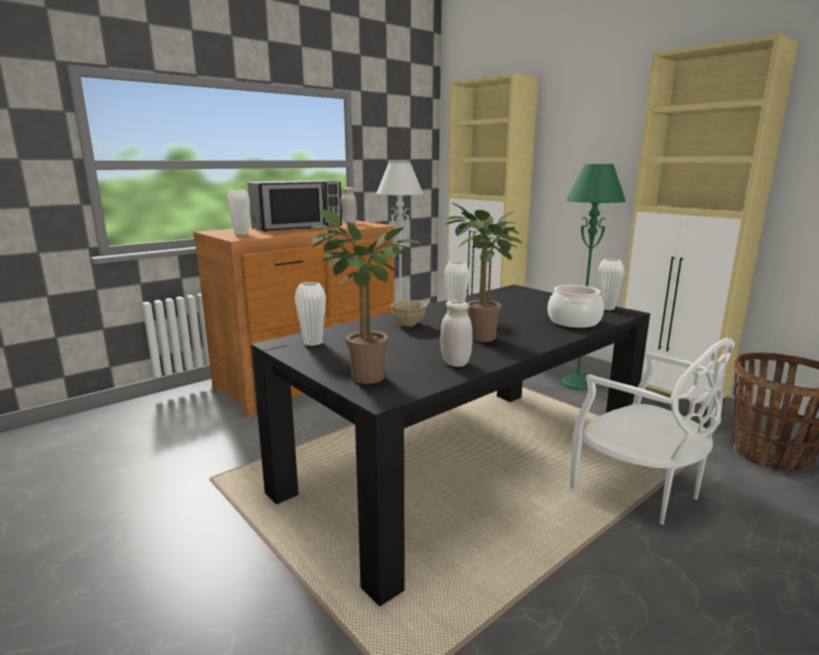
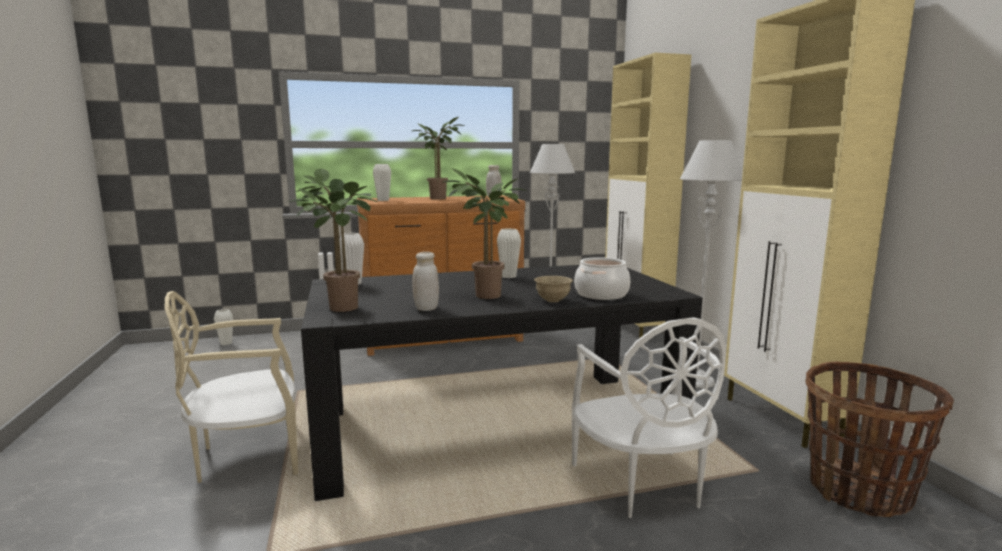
camera: 25 degrees right, 5 degrees down
(238, 578) = (248, 456): none -> beige chair
(298, 227) = (440, 198): microwave -> potted plant
(408, 324) = (449, 280): beige bowl -> beige bowl (552, 300)
(577, 383) = (696, 381): green floor lamp -> grey floor lamp
(606, 308) = (663, 288): white vase -> white vase (226, 343)

